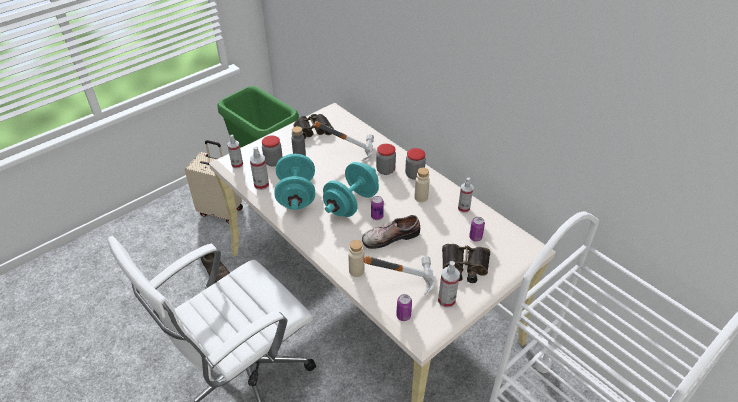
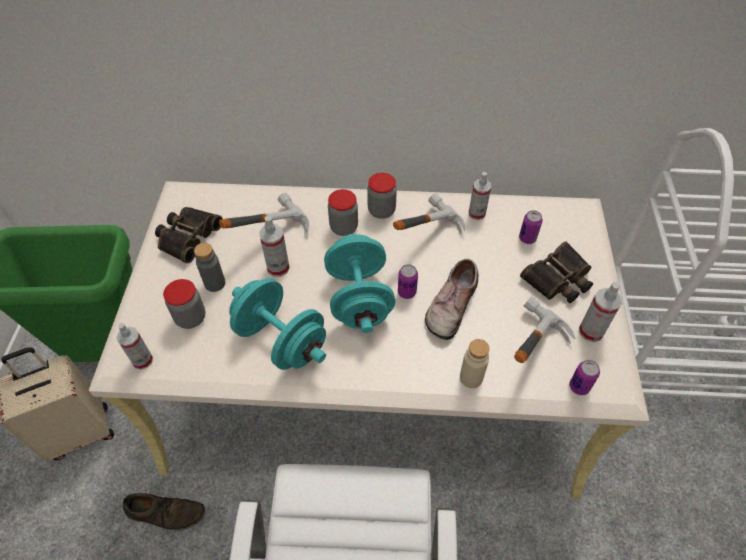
camera: 45 degrees left, 10 degrees up
(261, 185) = (216, 362): spray bottle -> spray bottle (278, 268)
(421, 197) = (422, 233): beige bottle -> hammer

